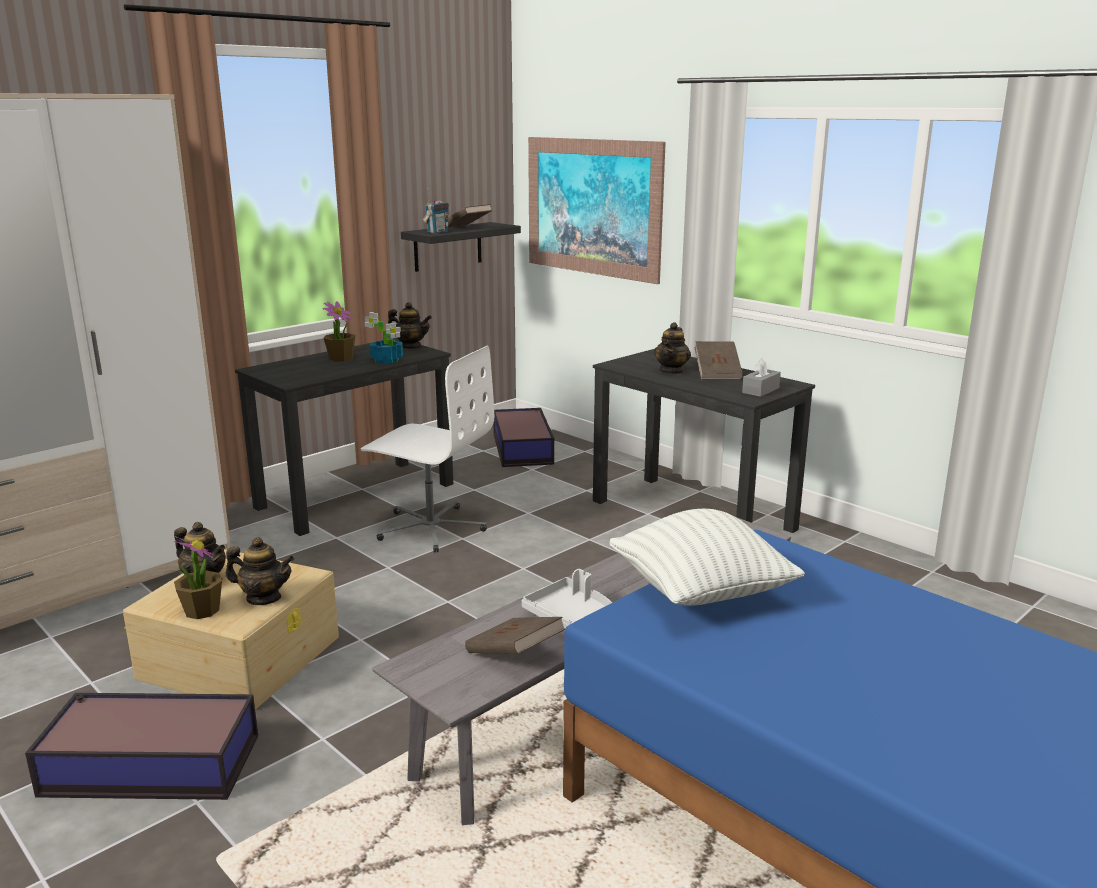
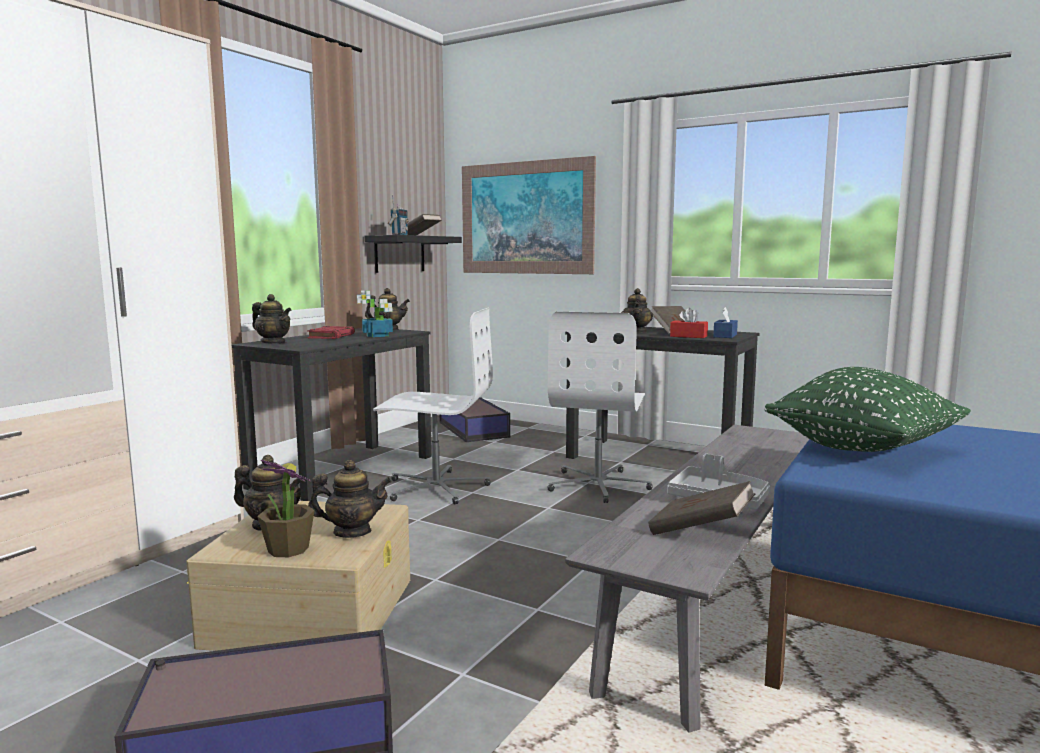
camera: 15 degrees left, 10 degrees down
(274, 370) = (273, 343): none -> teapot
(341, 358) = (331, 336): potted plant -> red book
(598, 544) = (598, 485): none -> white office chair
(701, 593) = (862, 449): white pillow -> green pillow
(716, 388) = (688, 336): none -> red tissue box
(760, 390) = (725, 336): grey tissue box -> blue tissue box

